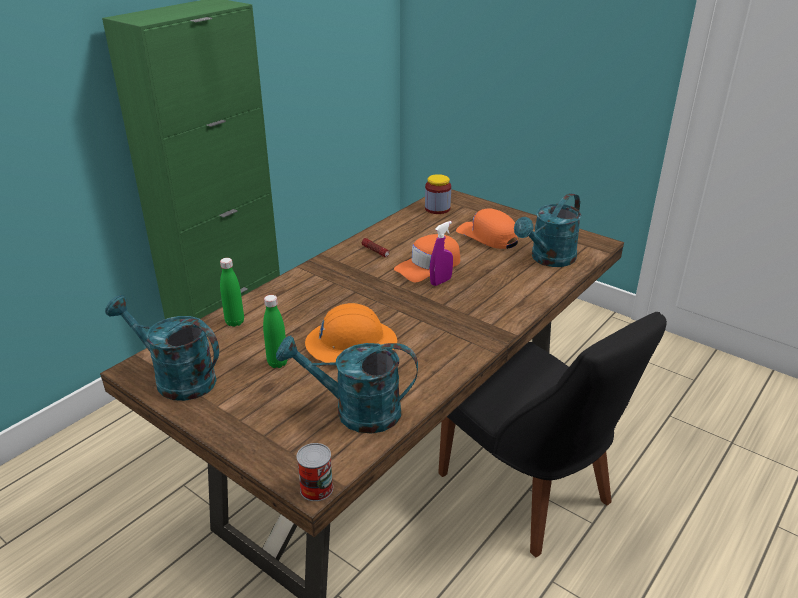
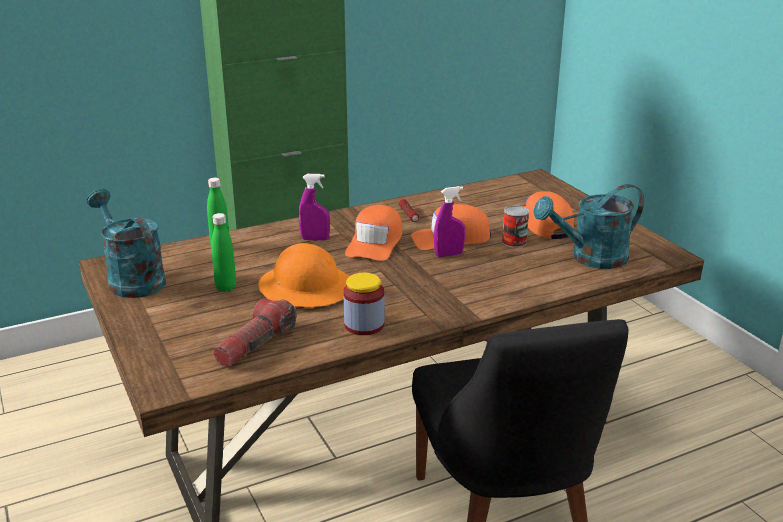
camera: 25 degrees right, 5 degrees down
(316, 293) = (315, 239): none -> purple spray bottle
(316, 488) = (164, 392): can -> can (514, 242)
(356, 412) = (256, 344): turquoise watering can -> flashlight
(371, 284) = (375, 242): none -> orange cap
(437, 208) = (513, 188): jar -> jar (364, 325)

